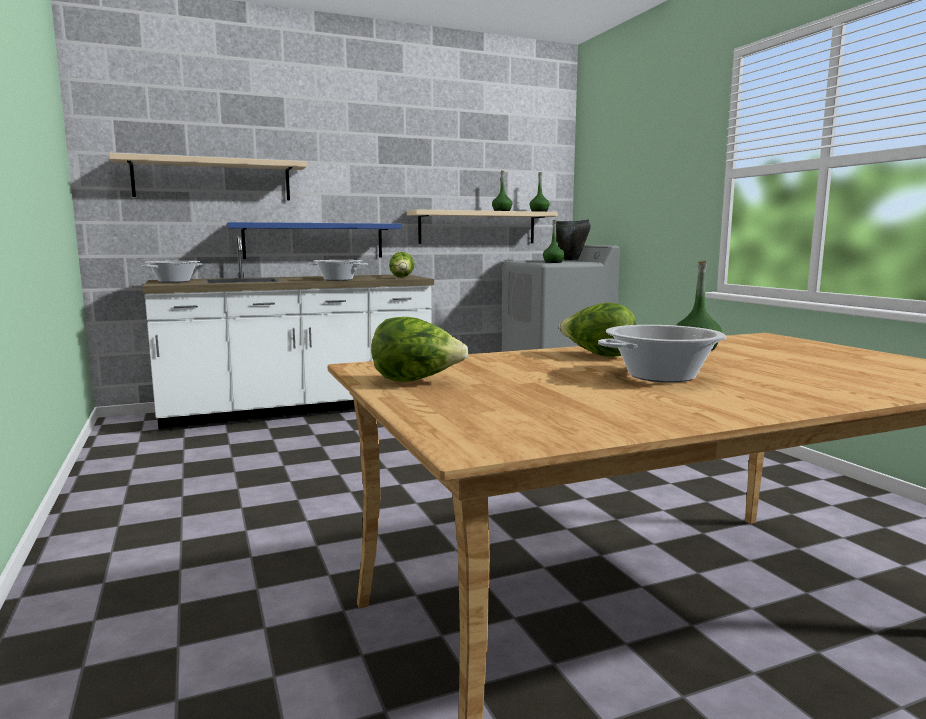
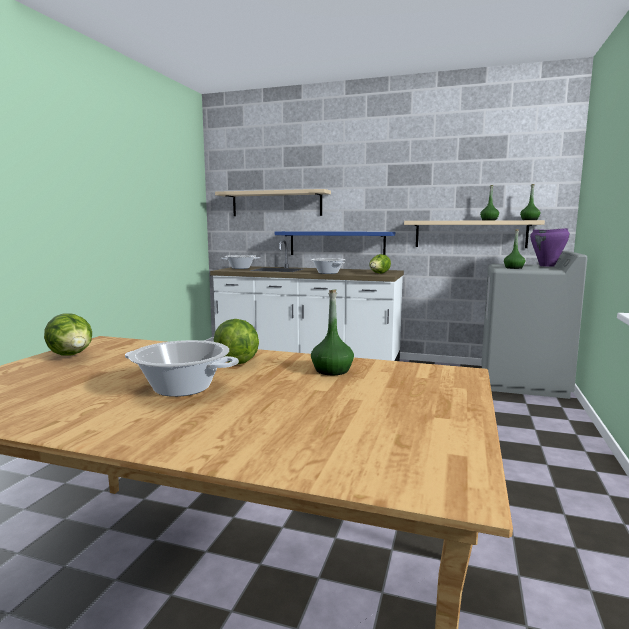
camera: 40 degrees right, 0 degrees up
(571, 260) = (547, 266): black cooking pot -> purple cooking pot

